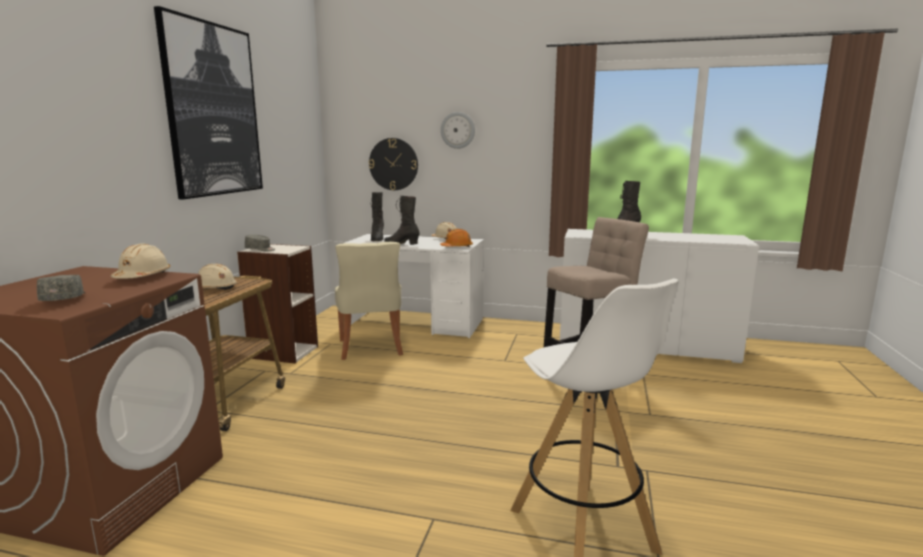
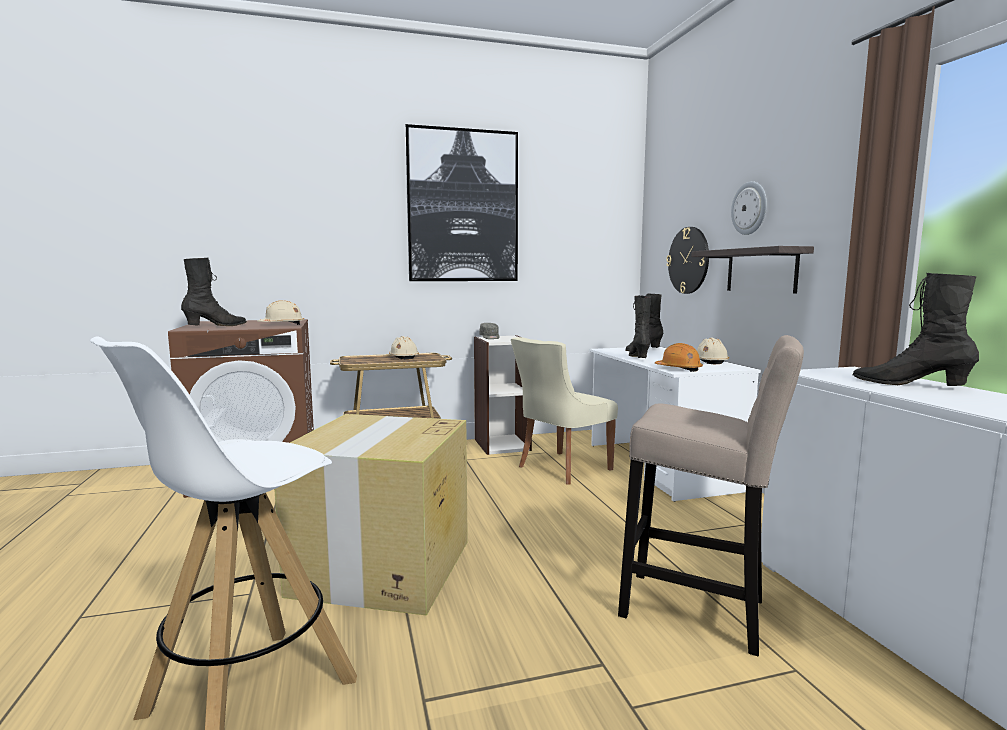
camera: 60 degrees right, 5 degrees down
(65, 299) = (216, 326): grey cap -> black boot
(453, 450) = (382, 568): none -> cardboard box
(472, 173) = (761, 270): none -> shelf

